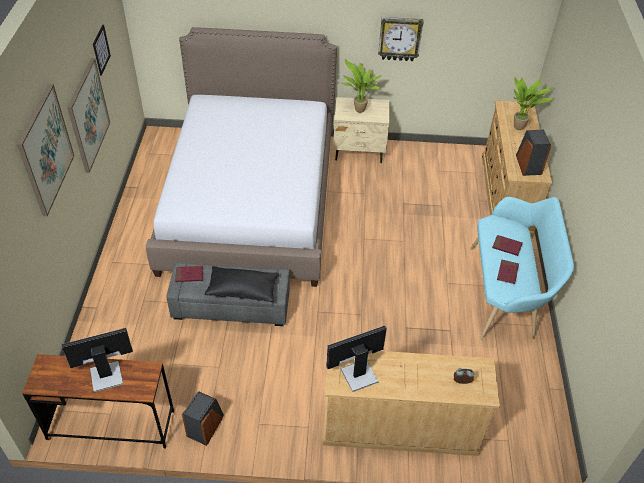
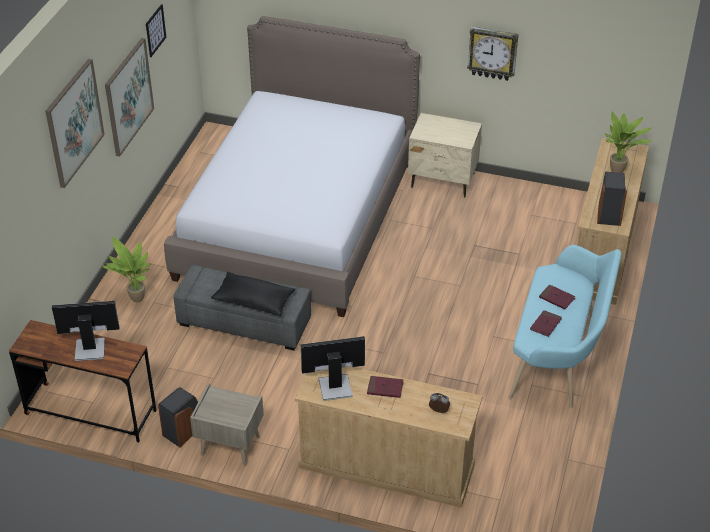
camera: 15 degrees right, 5 degrees down
(189, 275) = (202, 278): red book -> red book (385, 388)
(252, 435) = (229, 446): none -> beige nightstand
(358, 111) = (440, 131): potted plant -> potted plant (135, 299)

